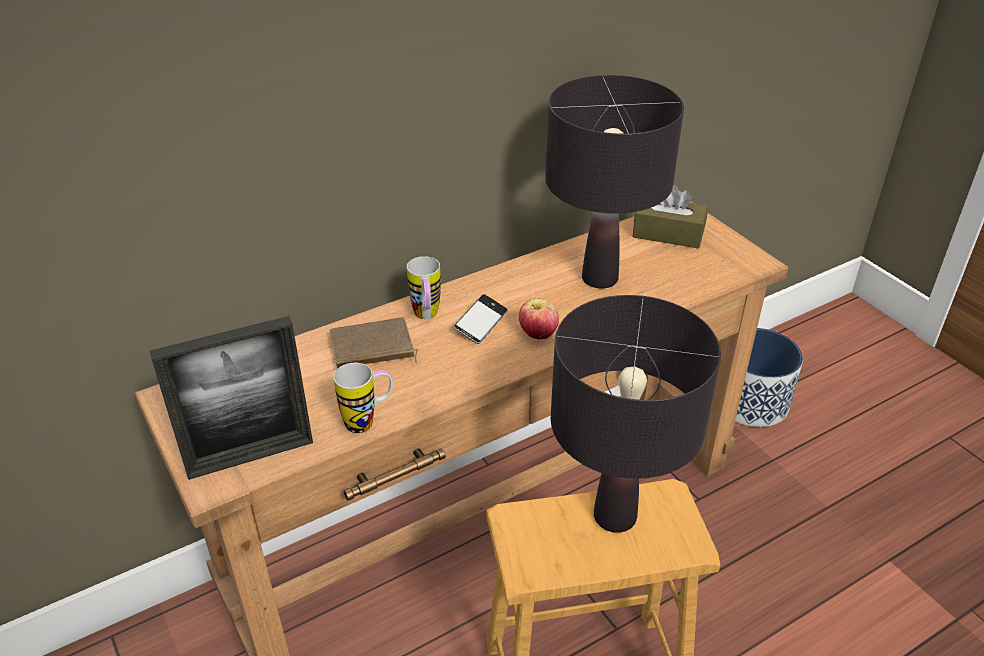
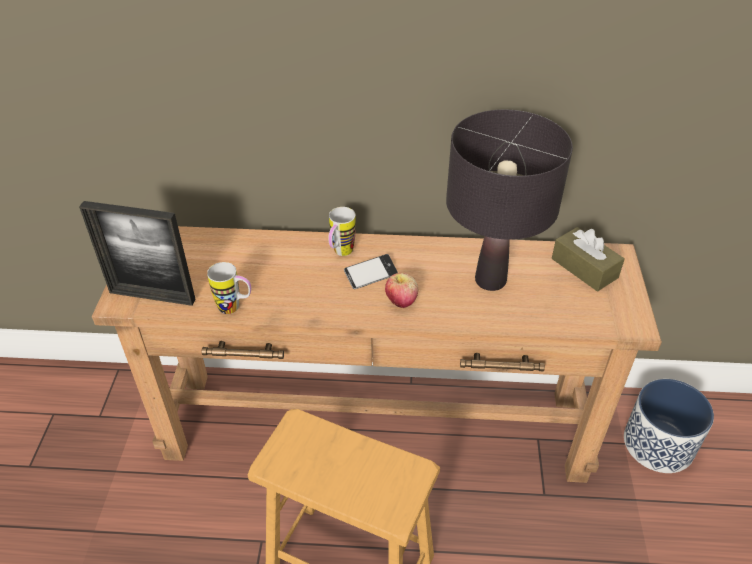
camera: 35 degrees right, 5 degrees up
(372, 349) = (285, 260): brown book -> none
(614, 516) = (363, 462): black table lamp -> none

